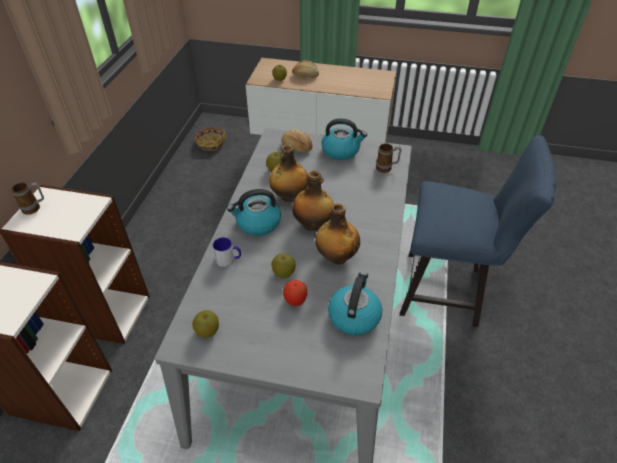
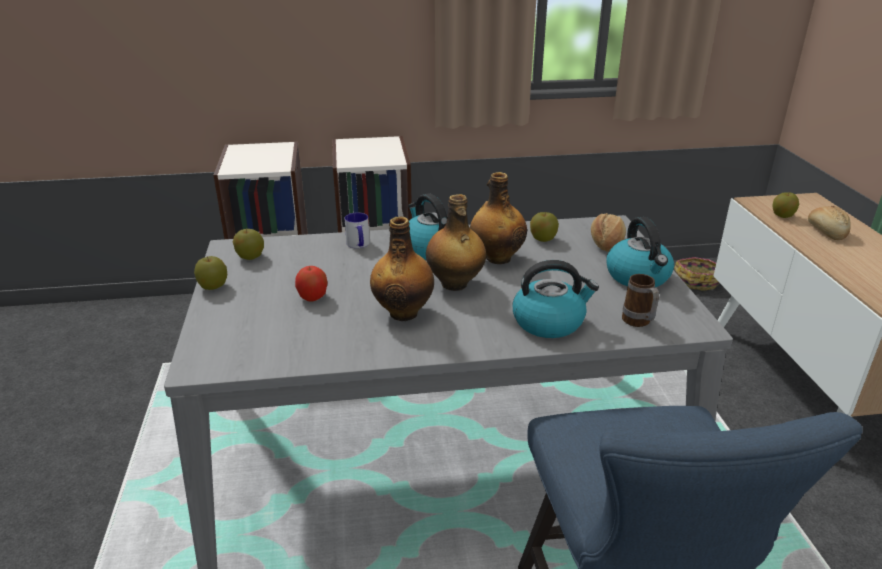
camera: 70 degrees right, 15 degrees down
(35, 208) = (369, 142): mug -> none
(283, 273) = (354, 281): apple -> apple (213, 286)
(354, 315) = (302, 343): kettle -> kettle (549, 322)

